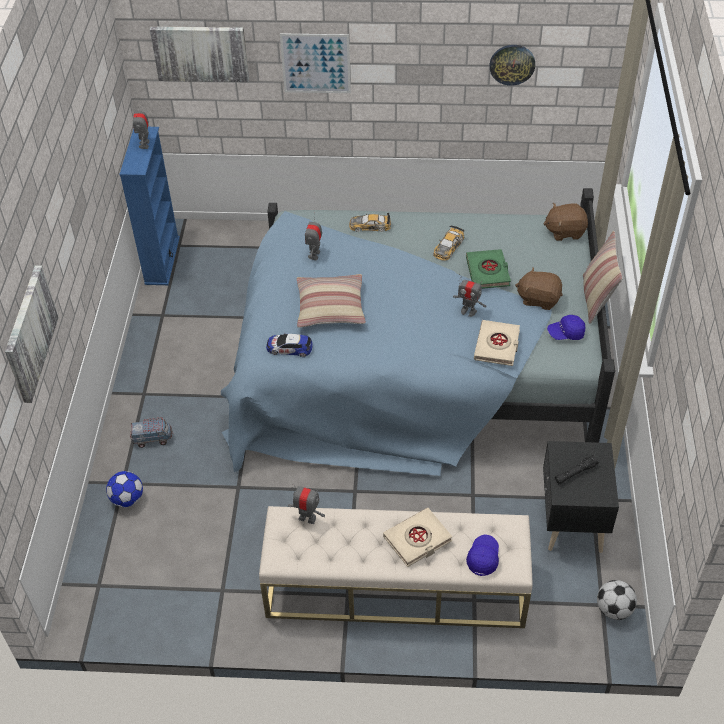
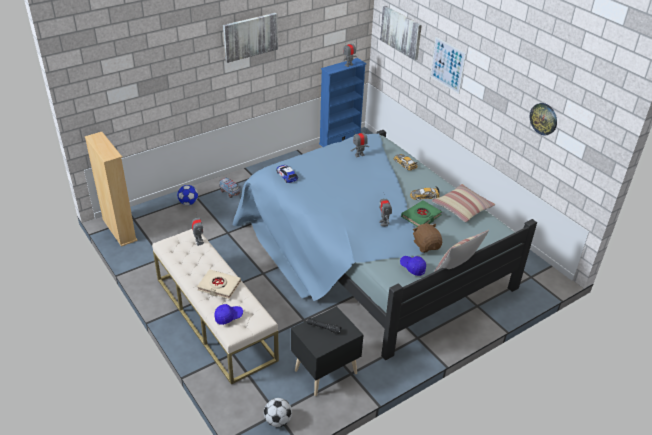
camera: 50 degrees right, 10 degrees down
(29, 333) = (165, 70): picture -> picture (250, 36)
(107, 615) = (119, 230): none -> beige bookcase
(330, 307) = (329, 176): pillow -> pillow (462, 208)
(497, 346) = (369, 243): beige book -> none
(565, 231) = (496, 233): brown plush toy -> none

